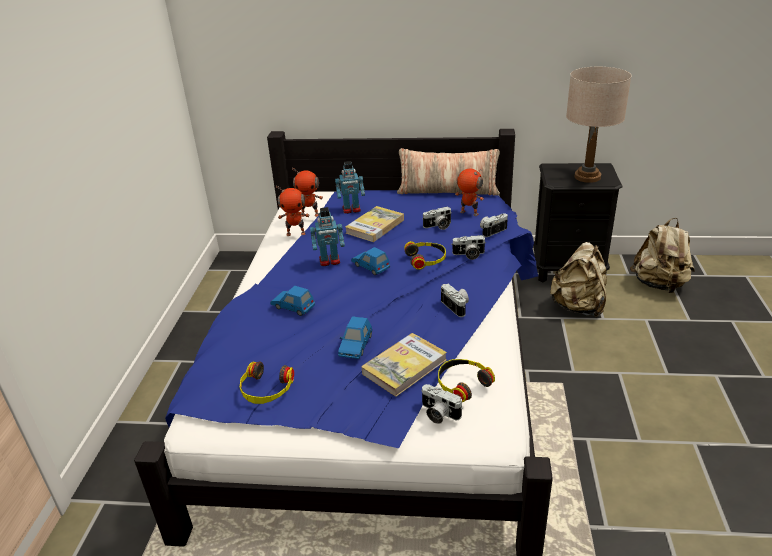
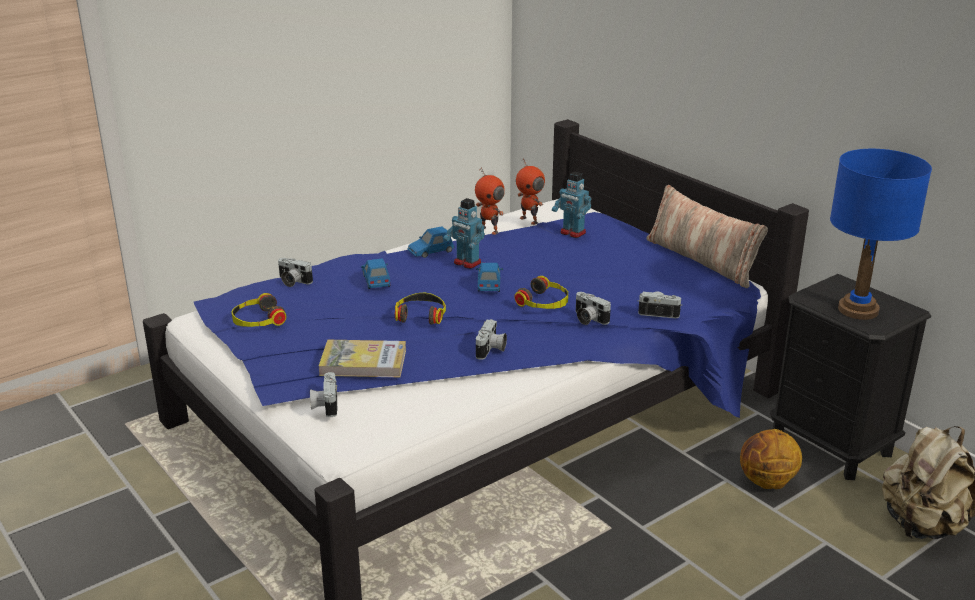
camera: 45 degrees right, 5 degrees down
(356, 345) = (361, 329): blue toy car -> blue toy car (431, 251)
(375, 226) = (562, 256): book -> none
(438, 226) = (616, 283): camera -> camera (293, 281)
(462, 383) = (381, 400): headphones -> headphones (421, 315)
(468, 213) = (674, 289): toy robot -> none
(578, 307) = (767, 482): beige backpack -> basketball
(587, 177) = (858, 310): beige table lamp -> blue table lamp

